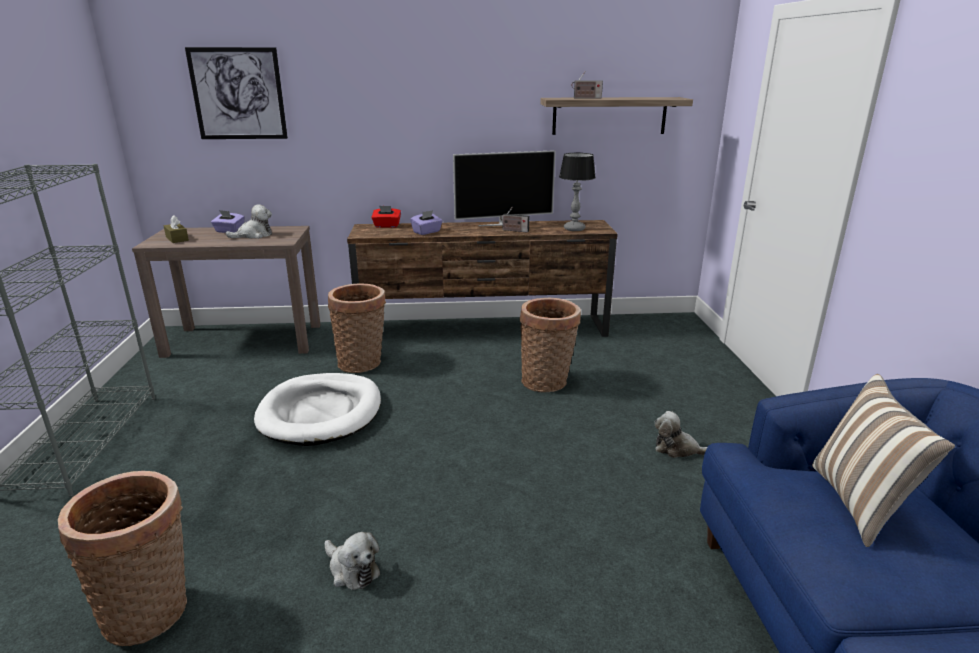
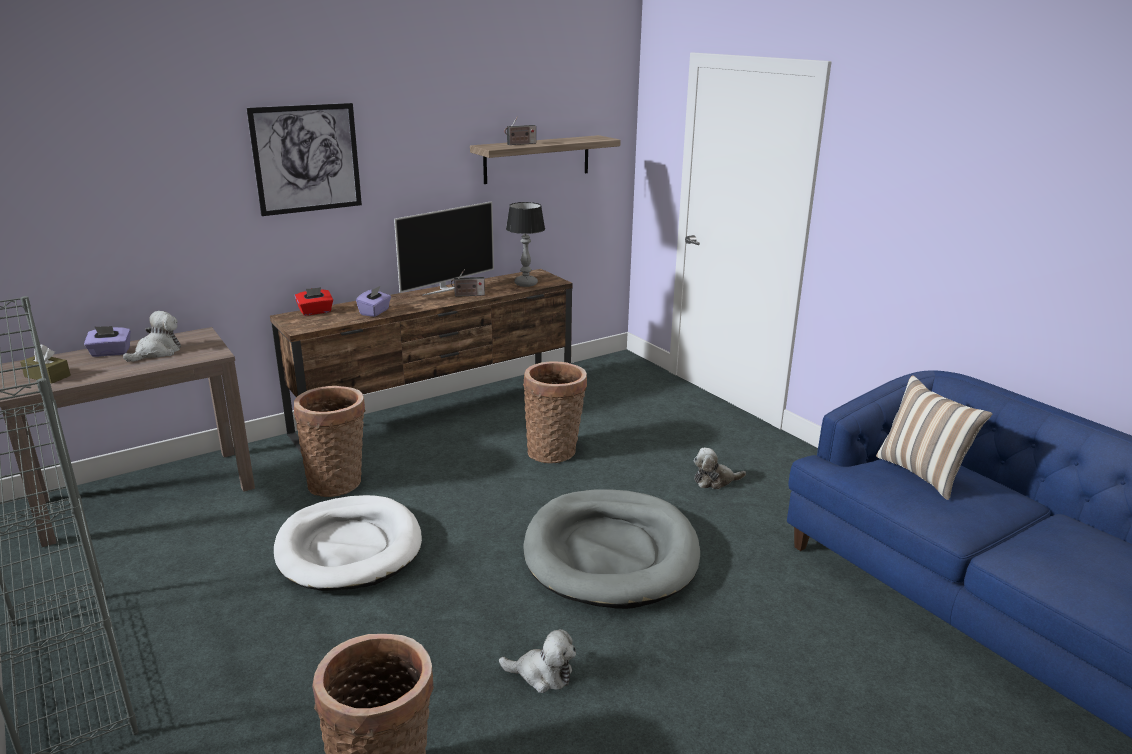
camera: 30 degrees left, 0 degrees up
(238, 94) = (100, 168): picture -> picture (306, 159)
(513, 484) = (610, 553): none -> grey dog bed

